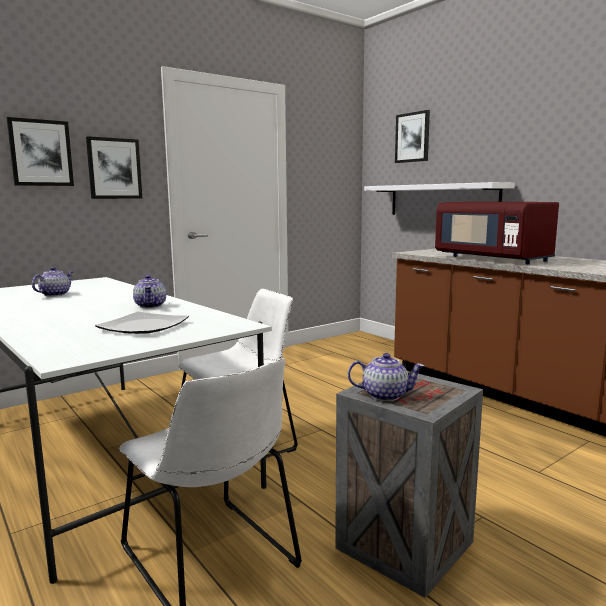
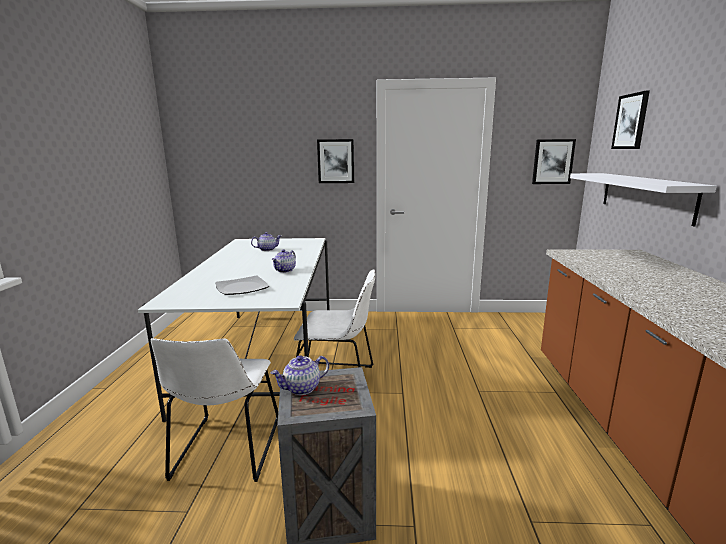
camera: 40 degrees right, 5 degrees up
(41, 153) = (288, 152): picture -> picture (552, 161)
(385, 395) = (301, 388): teapot -> teapot turned 105 degrees clockwise
(492, 259) = (627, 278): red microwave -> none

